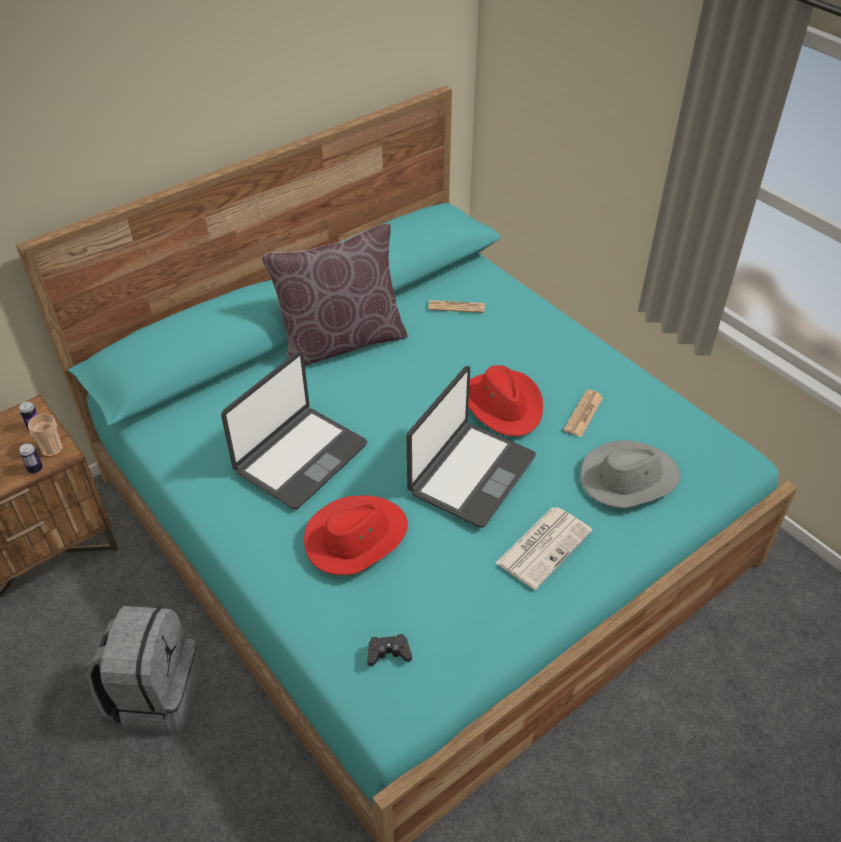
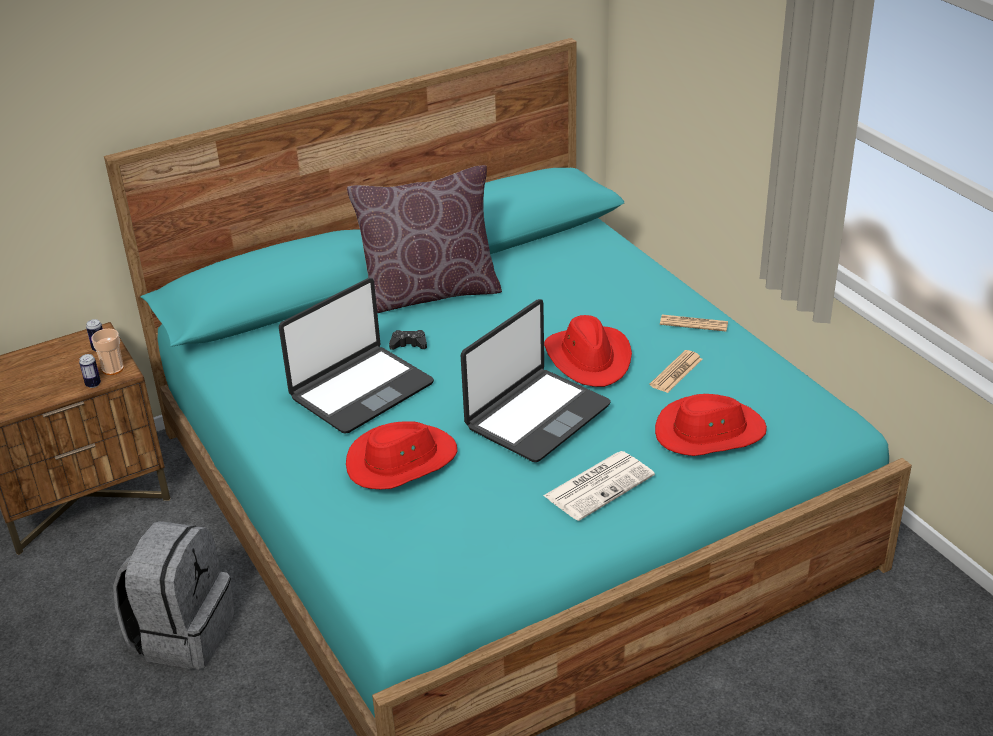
camera: 10 degrees right, 10 degrees down
(388, 653) = (410, 560): black game controller -> black game controller (409, 344)
(456, 307) = (562, 268): newspaper -> newspaper (693, 324)
(629, 478) = (709, 432): grey hat -> red hat

